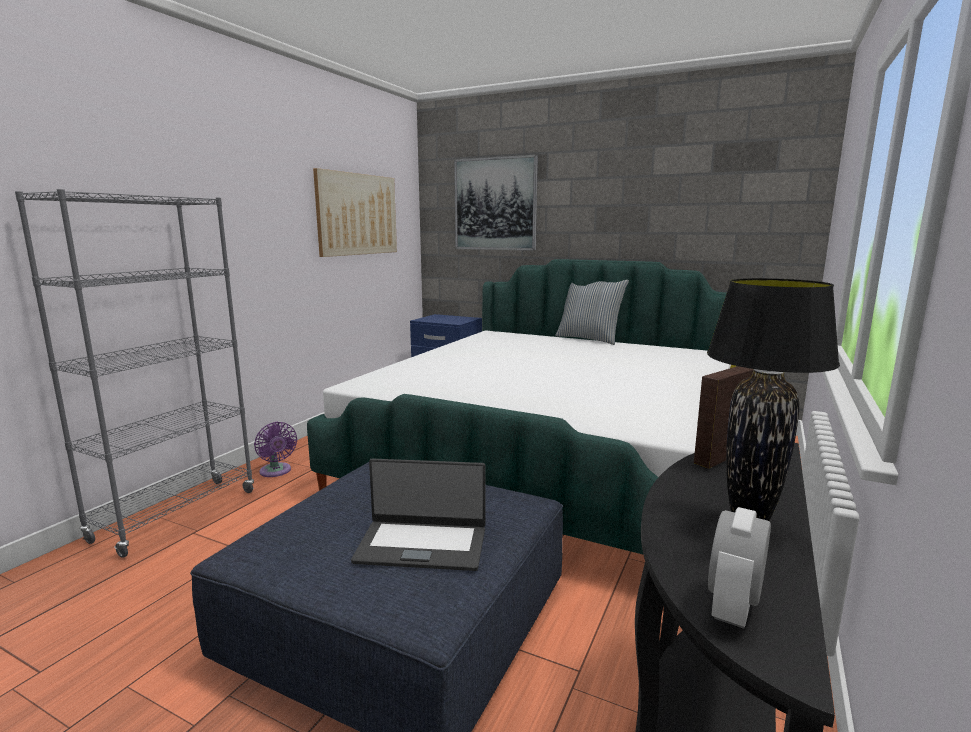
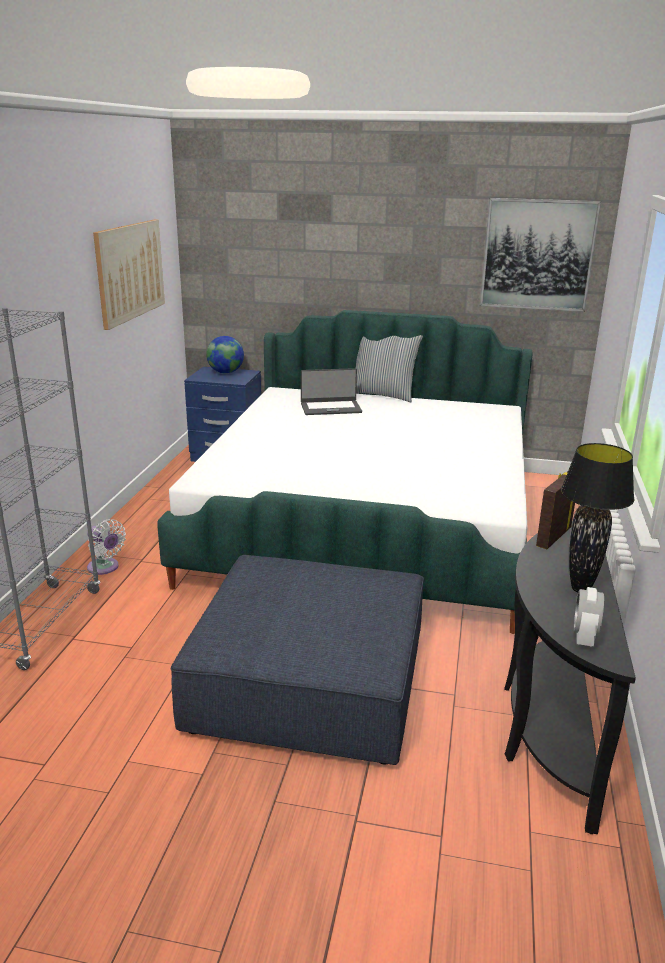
camera: 15 degrees left, 10 degrees up
(276, 472) = (105, 568): purple fan -> white fan
(422, 544) = (341, 623): laptop -> laptop (330, 408)
(450, 317) = (225, 372): none -> globe
(495, 204) = (272, 246): picture -> picture (537, 255)

